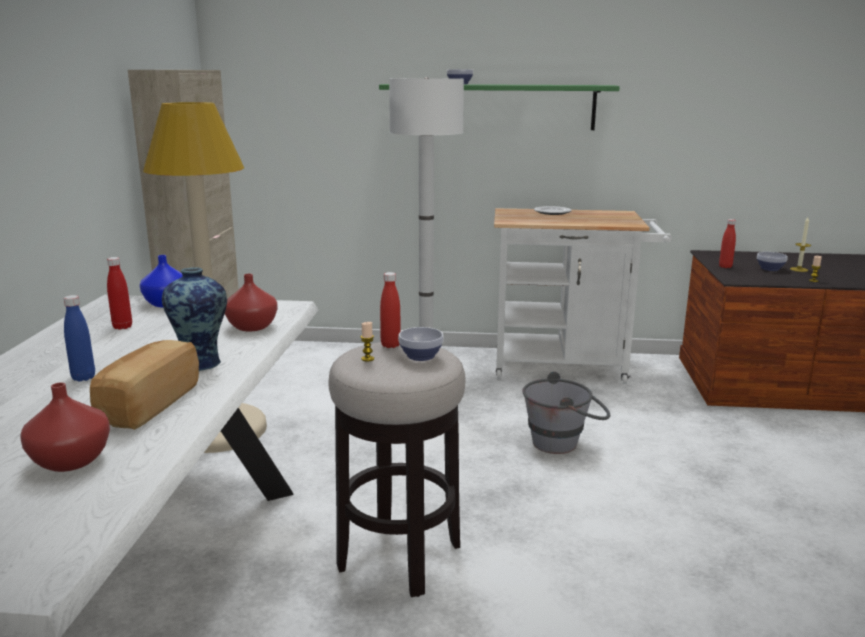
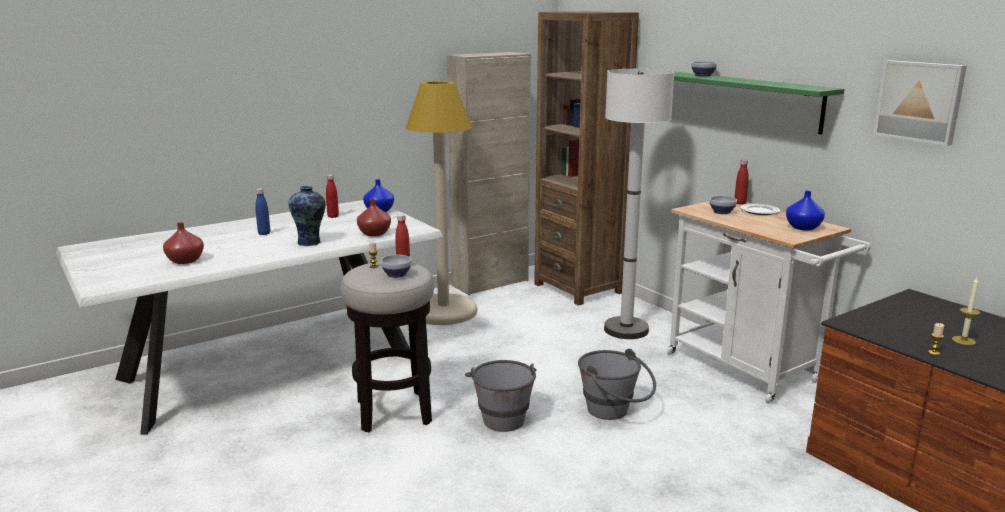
camera: 50 degrees right, 0 degrees up
(147, 405) = (250, 251): bread -> none
(309, 354) = (578, 288): none -> brown bookcase
(498, 496) = (501, 416): none -> grey bucket
(614, 216) = (804, 228): none -> blue vase
(685, 90) = (920, 101): none -> picture
(725, 267) = (881, 311): red bottle -> red bottle (740, 203)
(770, 269) = (928, 329): bowl -> bowl (722, 212)

